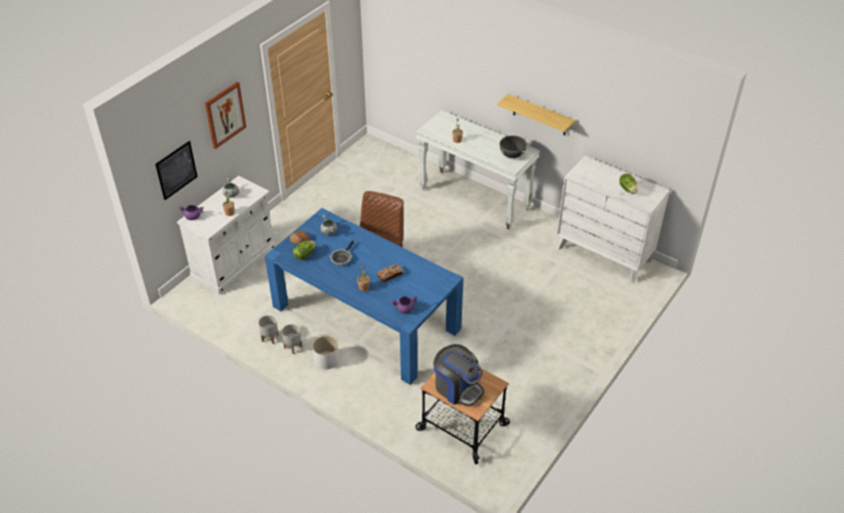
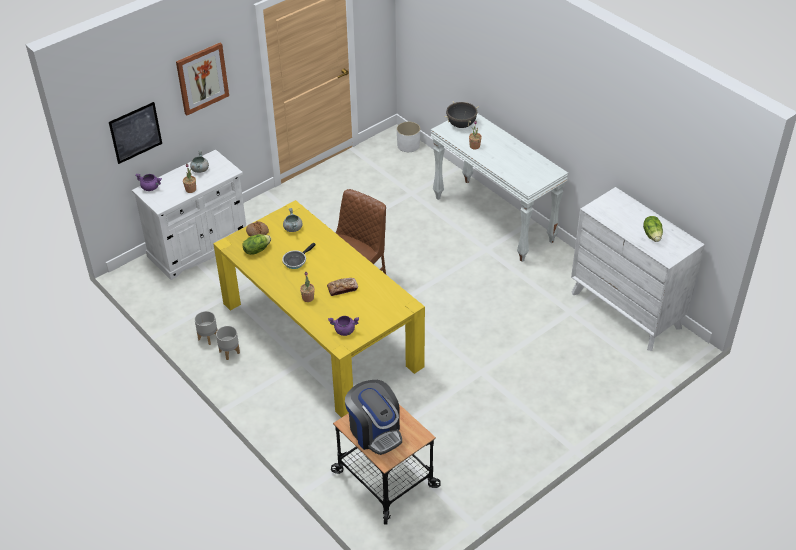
camera: 15 degrees right, 0 degrees up
(326, 360) = (260, 373): white planter -> white planter (408, 145)
(366, 318) = (321, 334): blue dining table -> yellow dining table
(512, 155) = (532, 173): black cooking pot -> black cooking pot (461, 125)
(540, 115) = (570, 131): shelf -> none

